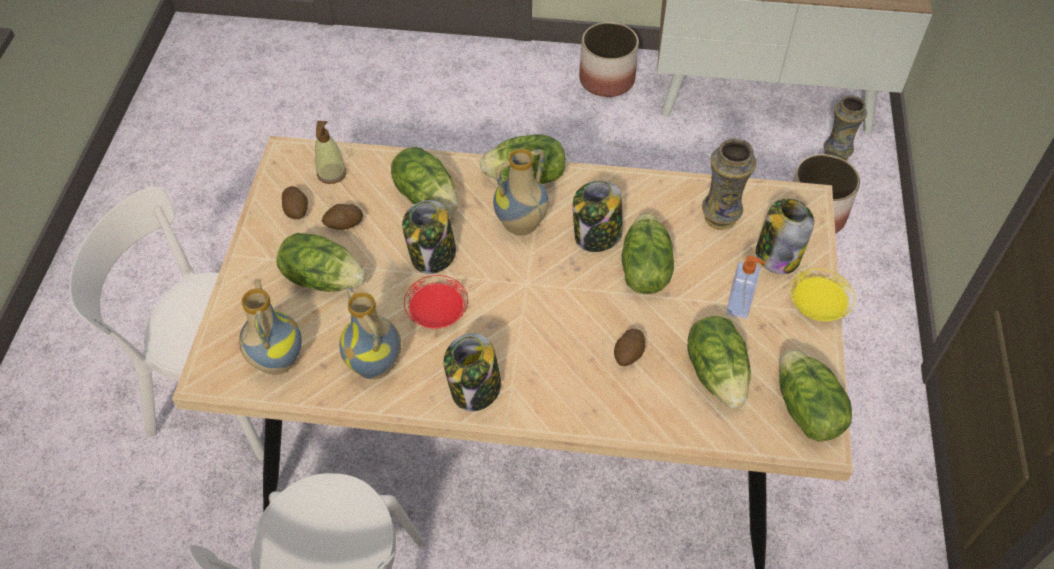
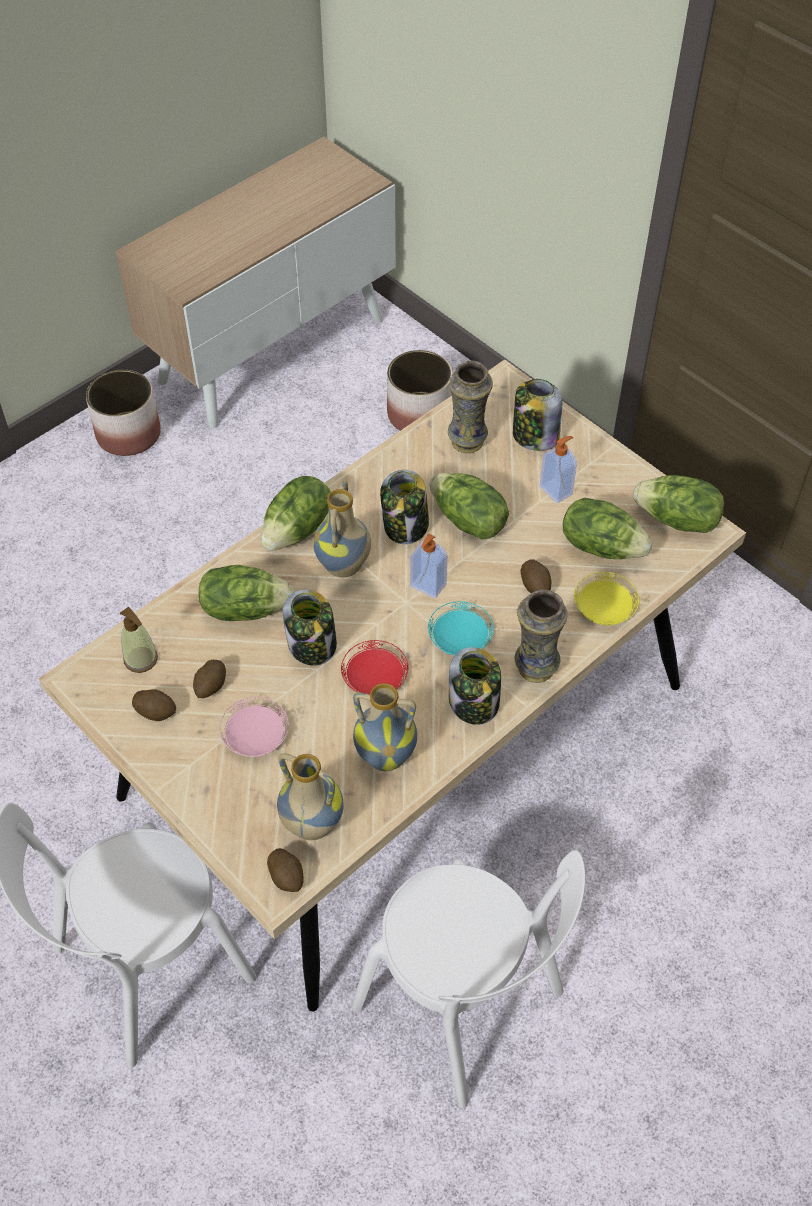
camera: 50 degrees left, 0 degrees up
(222, 376) = (287, 876): none -> potato
(323, 278) = (255, 737): lettuce -> pink plate
(524, 340) = (459, 640): none -> turquoise plate
(554, 287) = (427, 586): none -> soap dispenser
(817, 306) = (599, 448): yellow plate -> yellow plate (603, 610)
(835, 155) = (378, 357): vase -> vase (535, 668)

